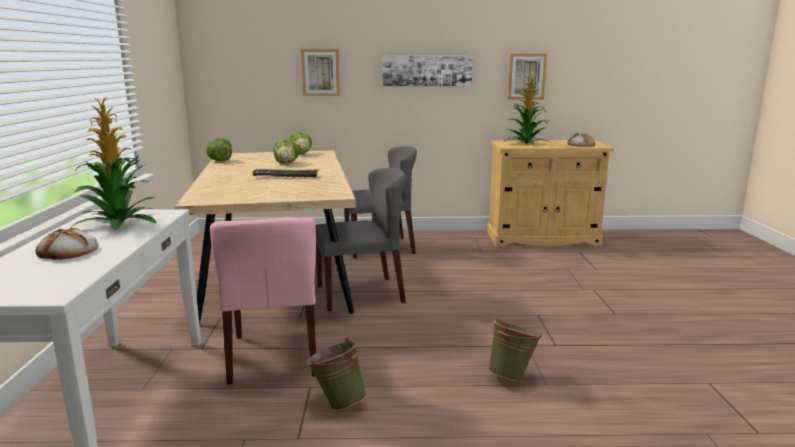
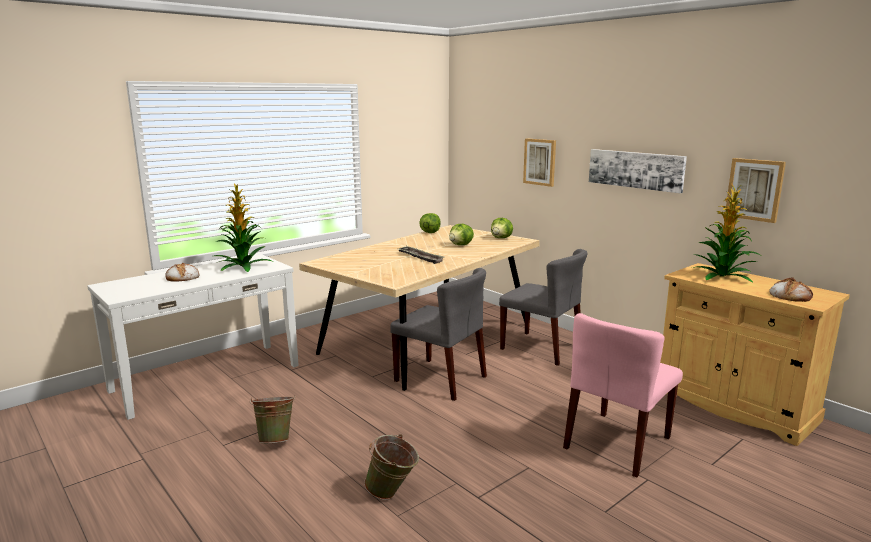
camera: 50 degrees right, 0 degrees up
(274, 355) = (309, 393): pink chair -> pink chair (617, 443)

